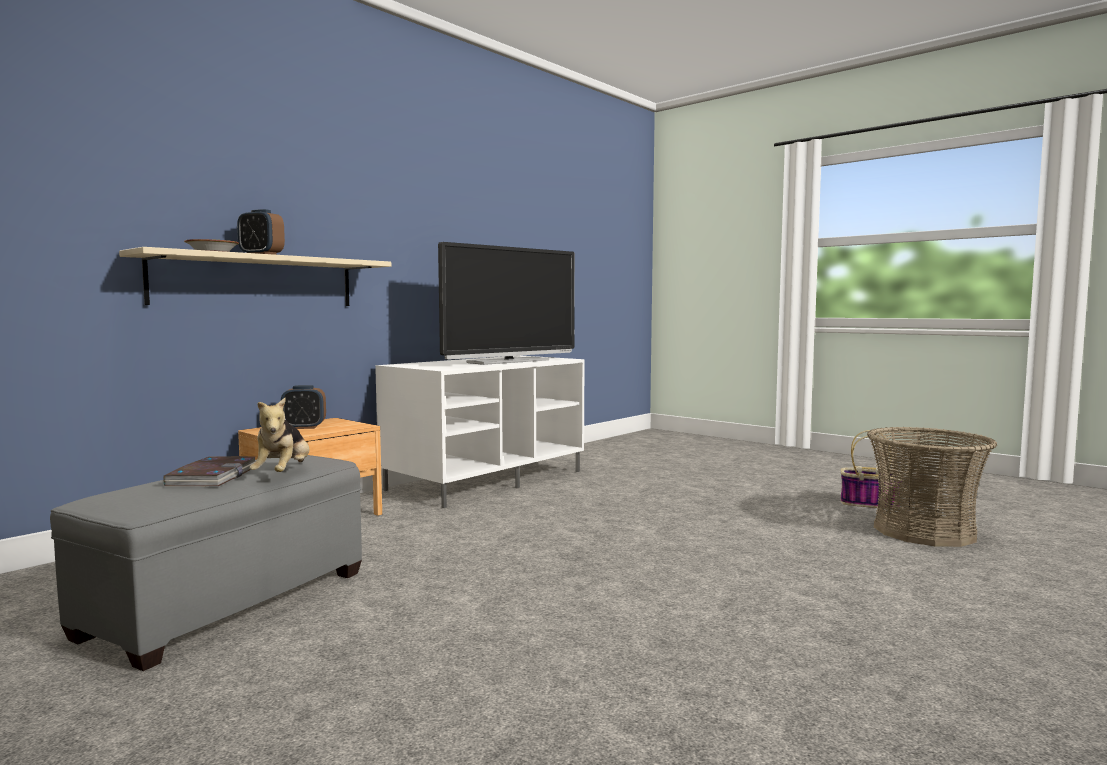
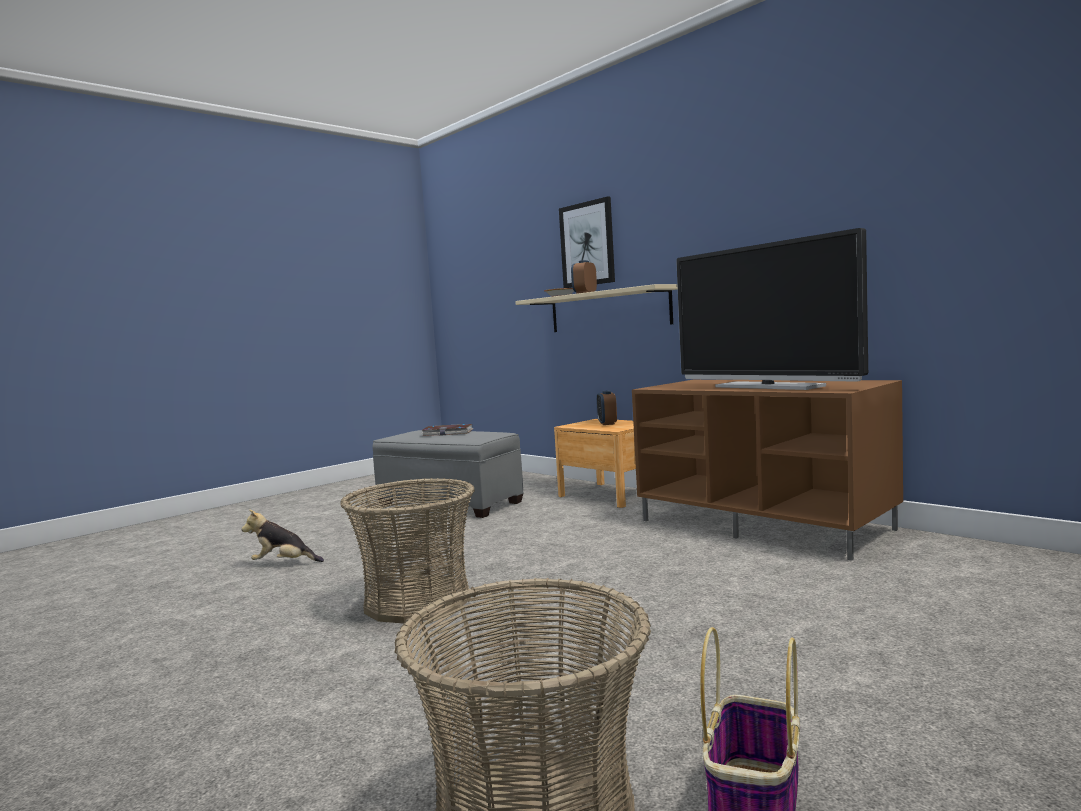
camera: 95 degrees right, 0 degrees up
(220, 183) = (587, 244): none -> picture
(283, 474) = (447, 438): plush toy -> plush toy (283, 563)
(487, 480) = (765, 525): white tv stand -> brown tv stand
(674, 580) = (417, 601): none -> basket

